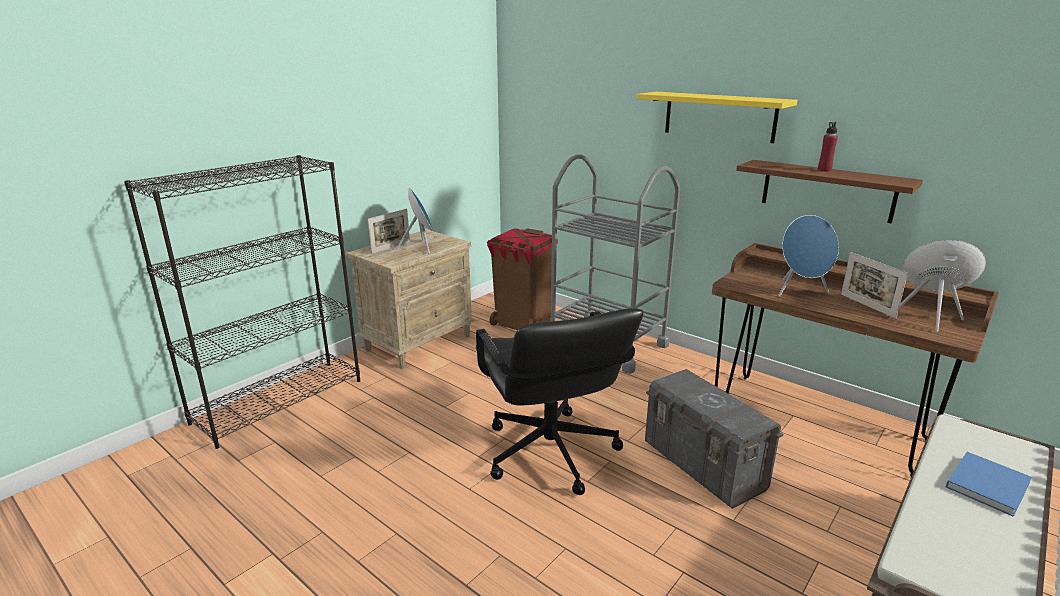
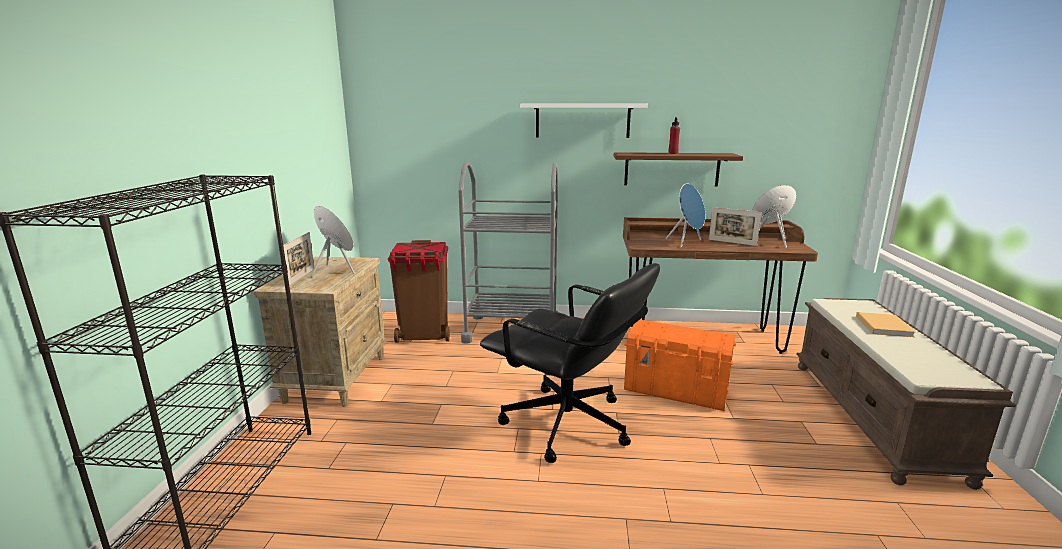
camera: 35 degrees left, 5 degrees down
(703, 466) = (676, 391): grey storage box -> orange storage box
(719, 116) = (582, 120): yellow shelf -> white shelf
(988, 484) = (883, 325): blue book -> beige book

